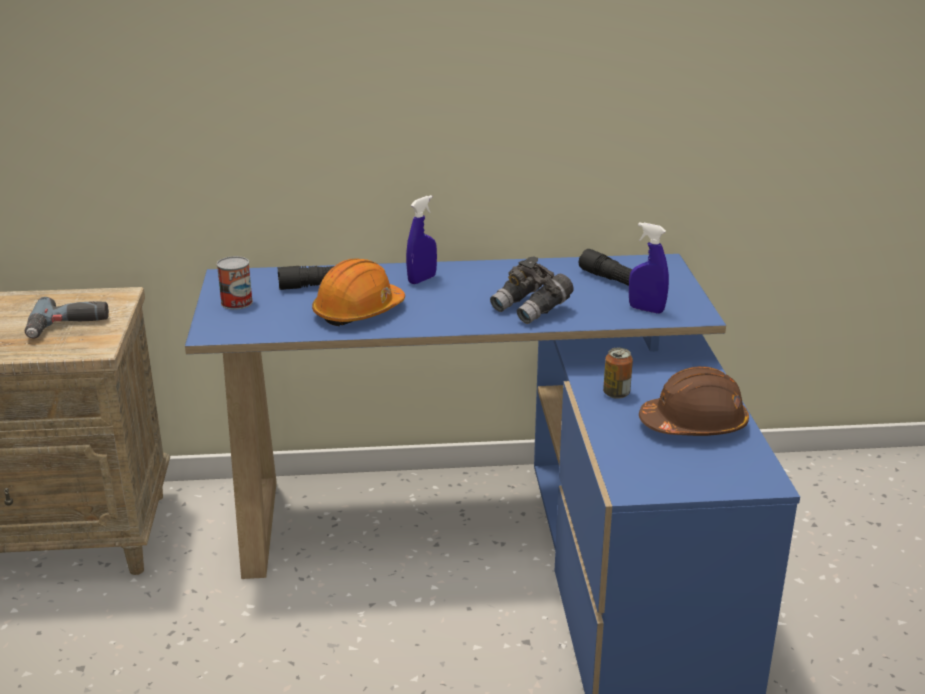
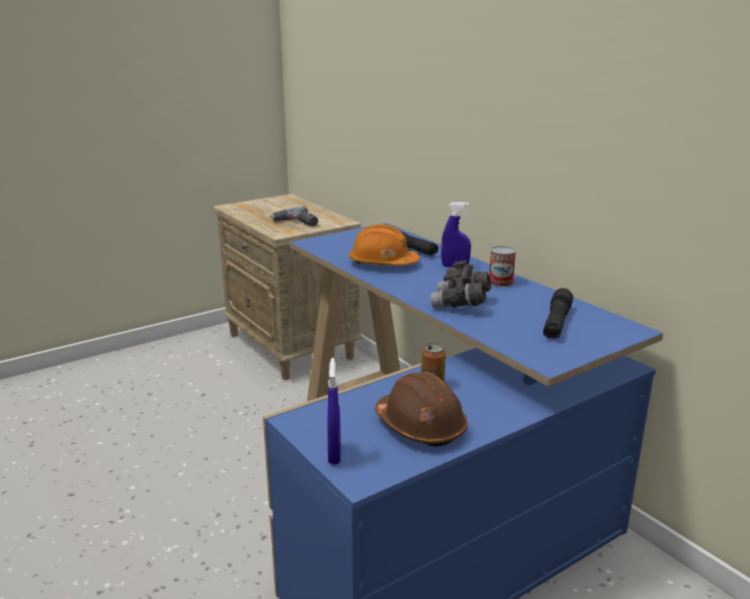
camera: 60 degrees right, 5 degrees down
(236, 302) = (353, 237): can -> can (500, 282)
(646, 309) = (524, 341): blue spray bottle -> blue spray bottle (334, 454)

